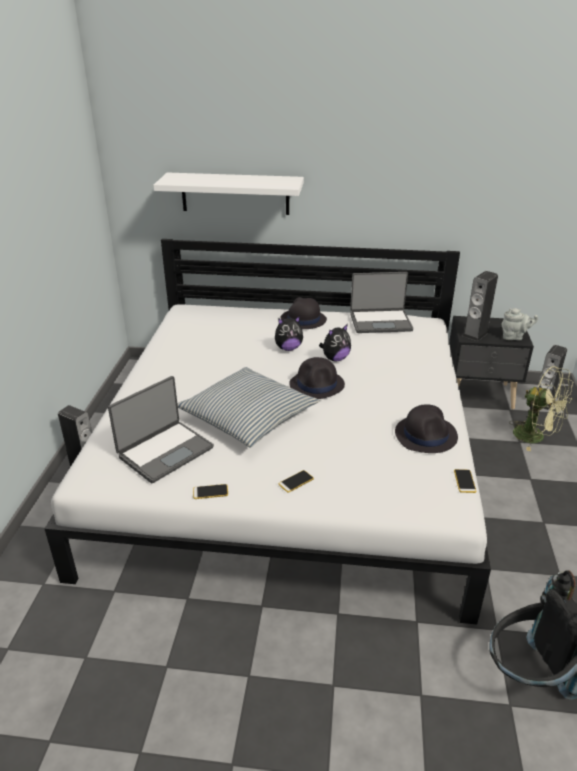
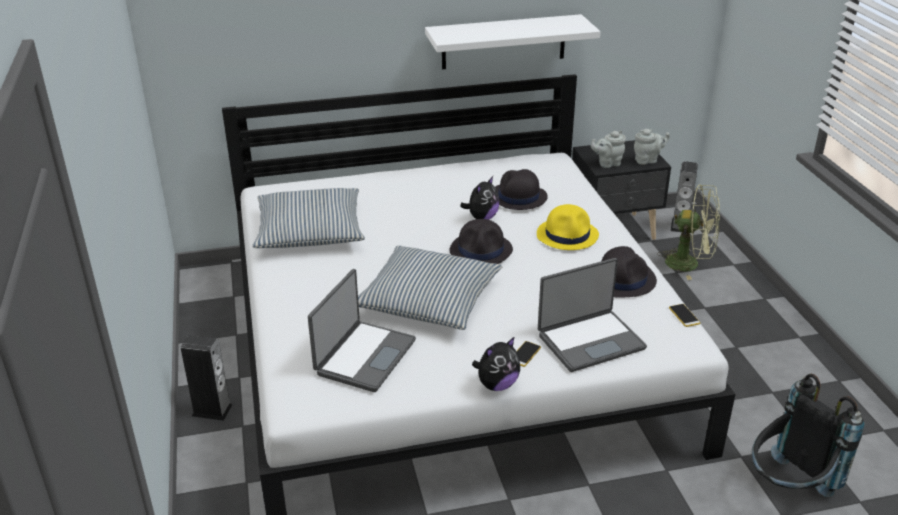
camera: 20 degrees left, 0 degrees up
(196, 344) = (309, 231): none -> pillow
(210, 492) = (443, 385): phone -> none
(235, 193) = (312, 40): white shelf -> white shelf (503, 42)
(288, 348) = (421, 216): plush toy -> plush toy (497, 384)
(303, 320) = (416, 180): black hat -> black hat (518, 197)
(380, 322) = (504, 167): laptop -> laptop (590, 341)
(400, 387) = (568, 235): none -> yellow hat
(475, 334) = (607, 163): speaker -> grey teapot

